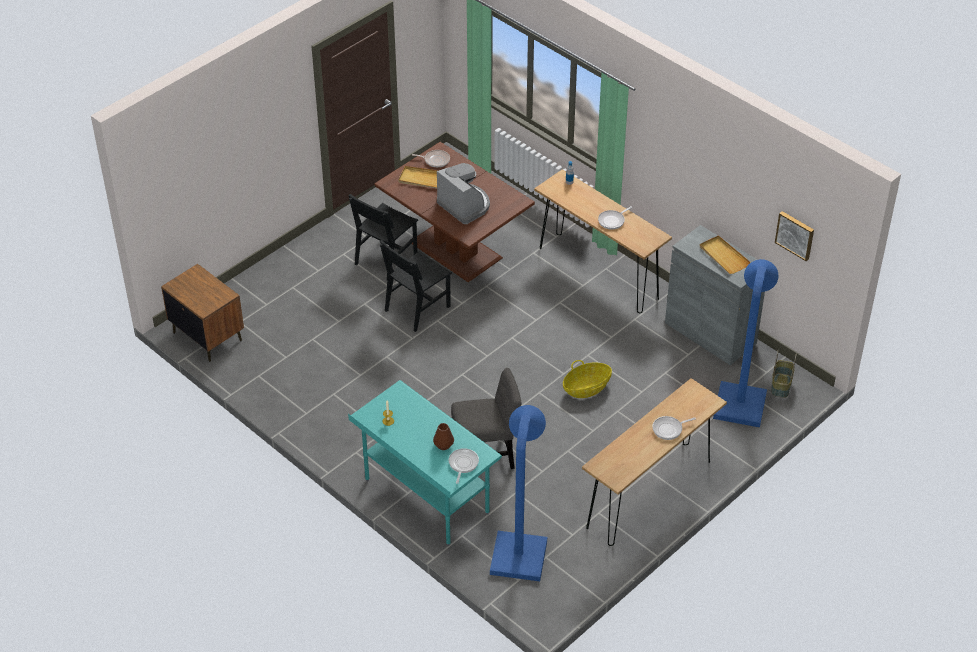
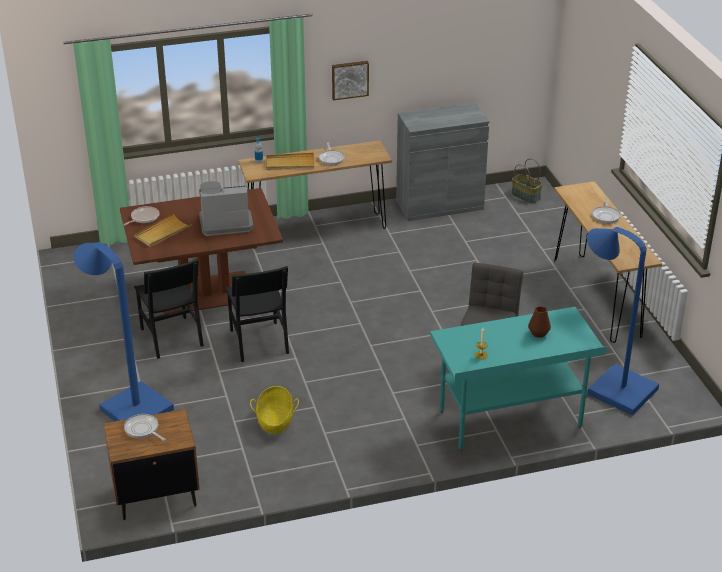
camera: 60 degrees left, 10 degrees down
(463, 464) = (571, 330): frying pan -> frying pan (143, 429)
(586, 388) = (448, 285): basket -> basket (275, 420)
(723, 256) = (445, 115): beige tray -> beige tray (290, 163)
(741, 399) = (525, 218): blue floor lamp -> blue floor lamp (130, 405)
(795, 235) = (495, 54): picture -> picture (349, 79)

